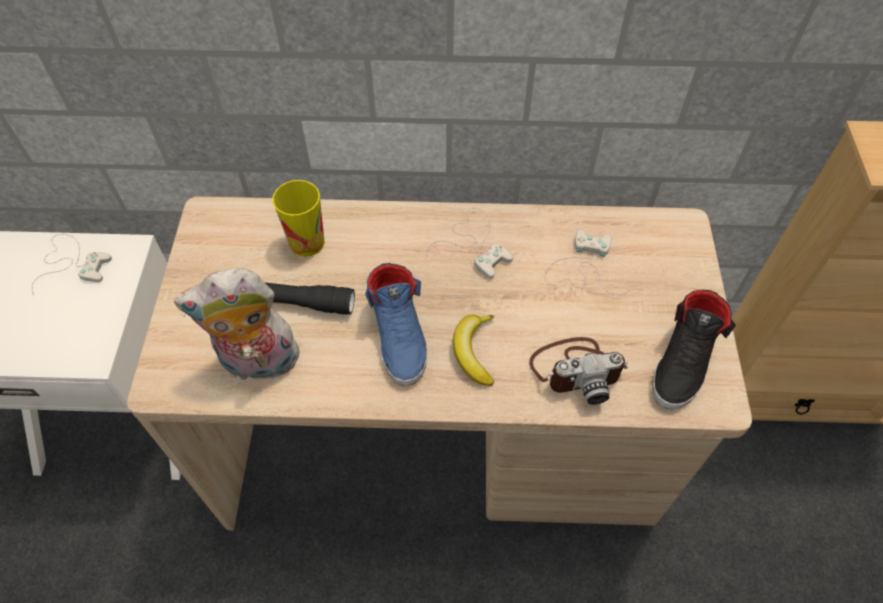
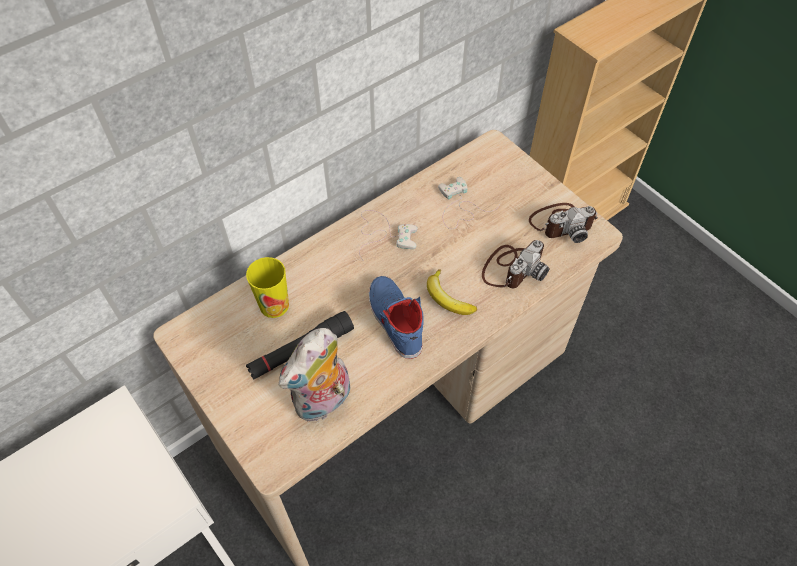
camera: 40 degrees left, 0 degrees up
(72, 262) = (78, 449): white game controller -> none
(400, 334) = (394, 320): blue shoe -> blue shoe turned 150 degrees counterclockwise
(684, 360) = (561, 223): black shoe -> camera

